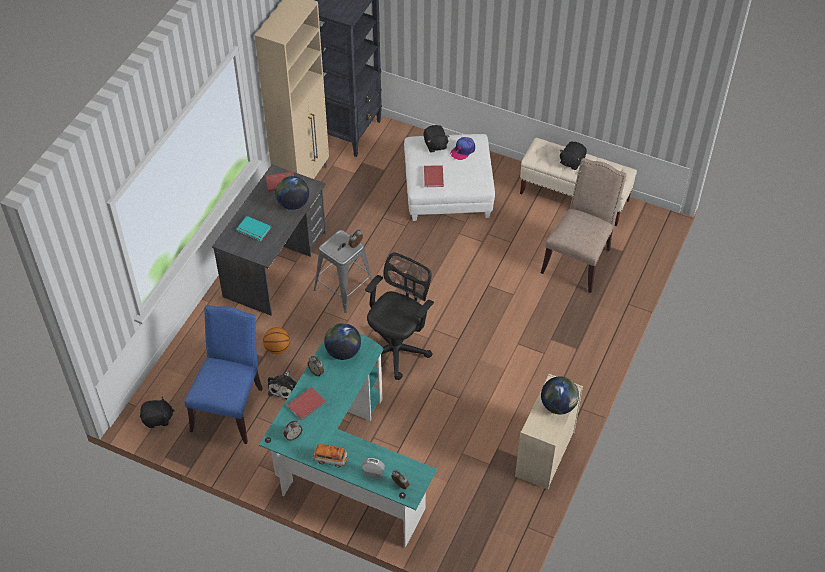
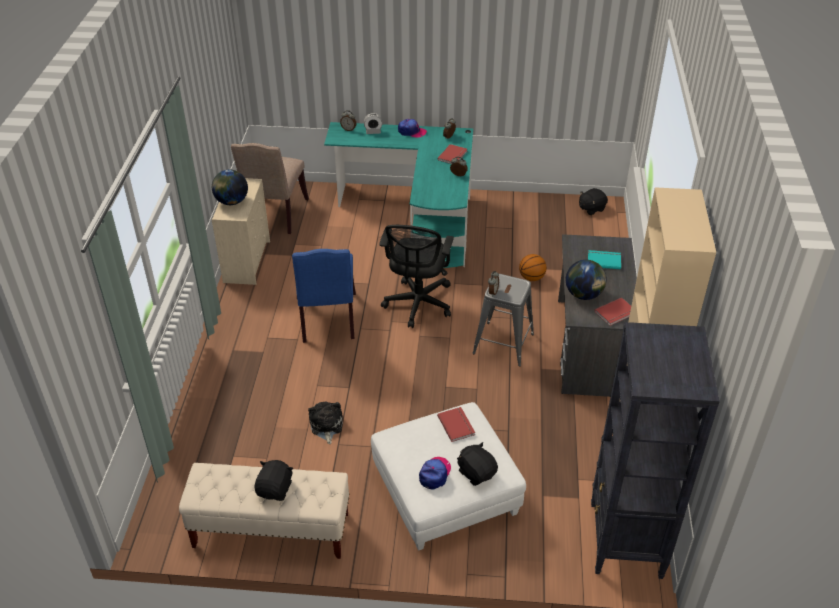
camera: 160 degrees right, 10 degrees down
(230, 407) = (539, 229): blue chair -> blue chair (327, 320)
(284, 388) = (503, 252): plush toy -> plush toy (326, 426)
(330, 459) = (411, 132): toy car -> cap
(343, 351) = (444, 193): globe -> none
(579, 259) = (248, 445): beige chair -> beige chair (275, 216)

